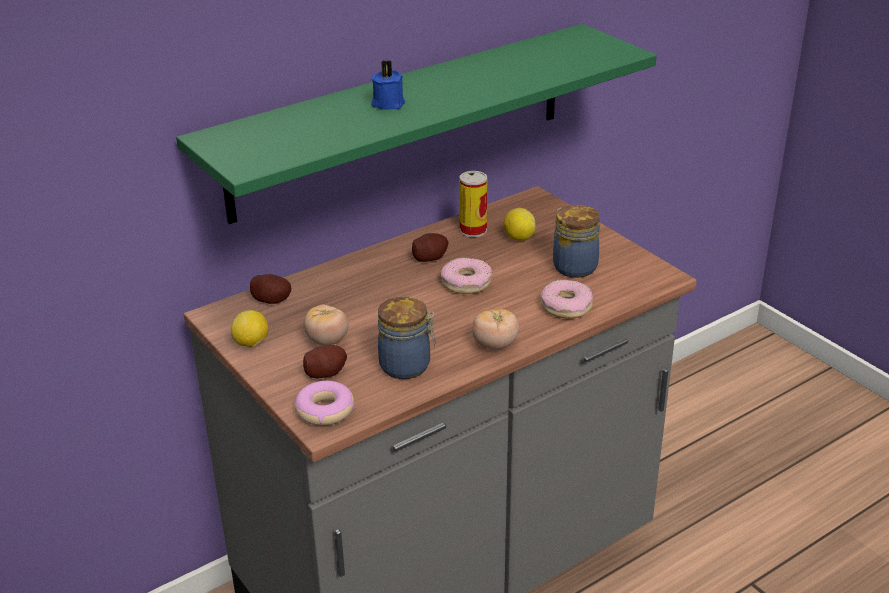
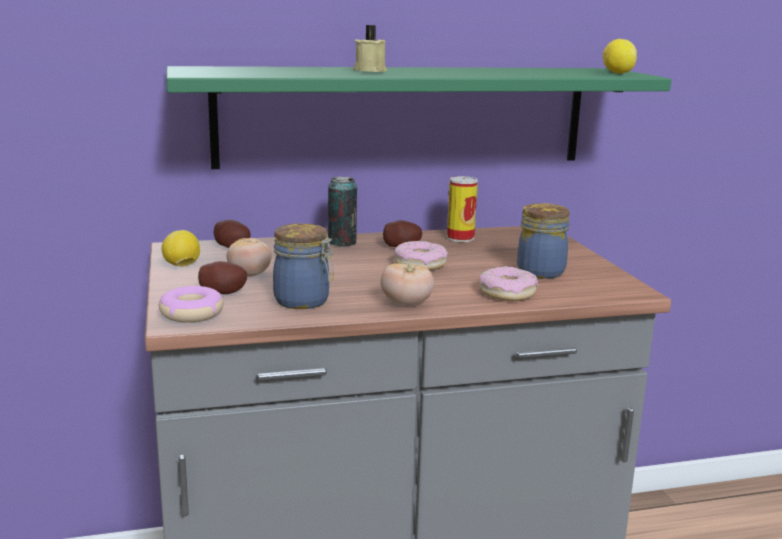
camera: 20 degrees right, 15 degrees down
(370, 266) = (342, 242): none -> can
(387, 103) = (370, 71): blue candle -> beige candle
(519, 238) = (500, 248): lemon -> lemon (617, 73)

